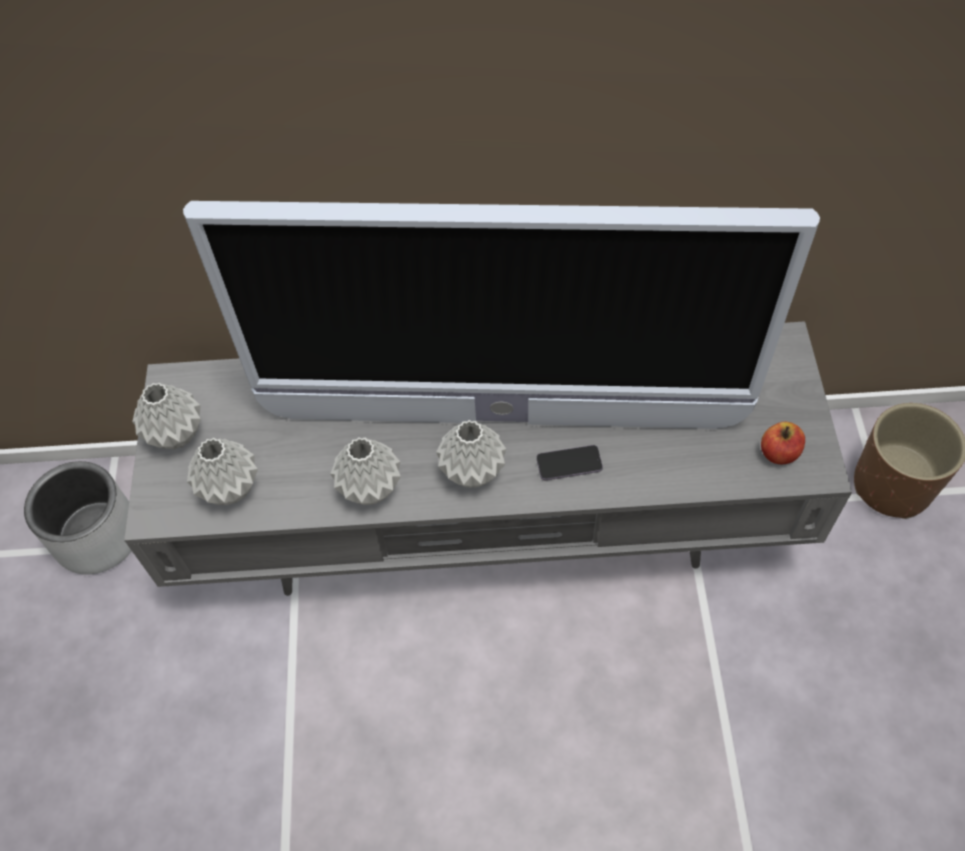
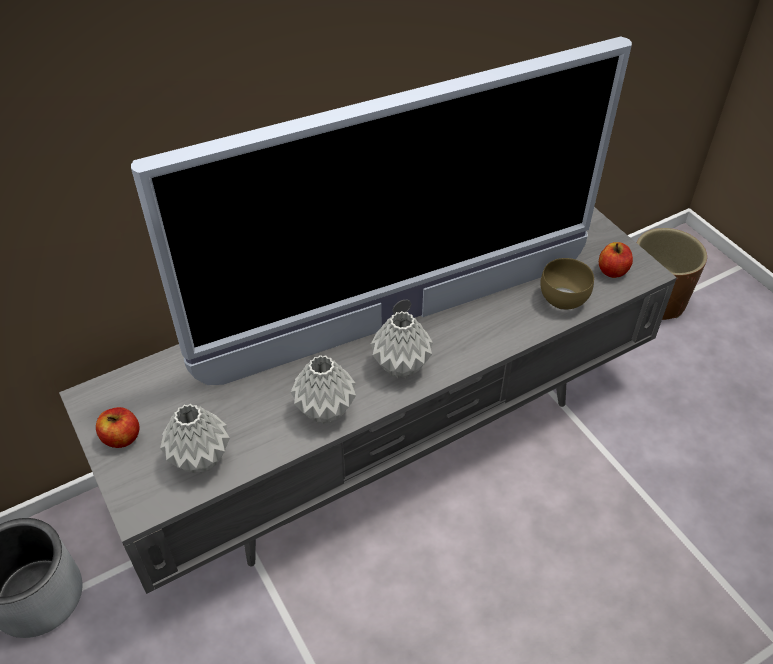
camera: 30 degrees left, 10 degrees down
(175, 436) = (122, 437): grey vase -> apple
(569, 464) = (471, 333): phone -> none
(698, 464) = (563, 298): none -> brown bowl

